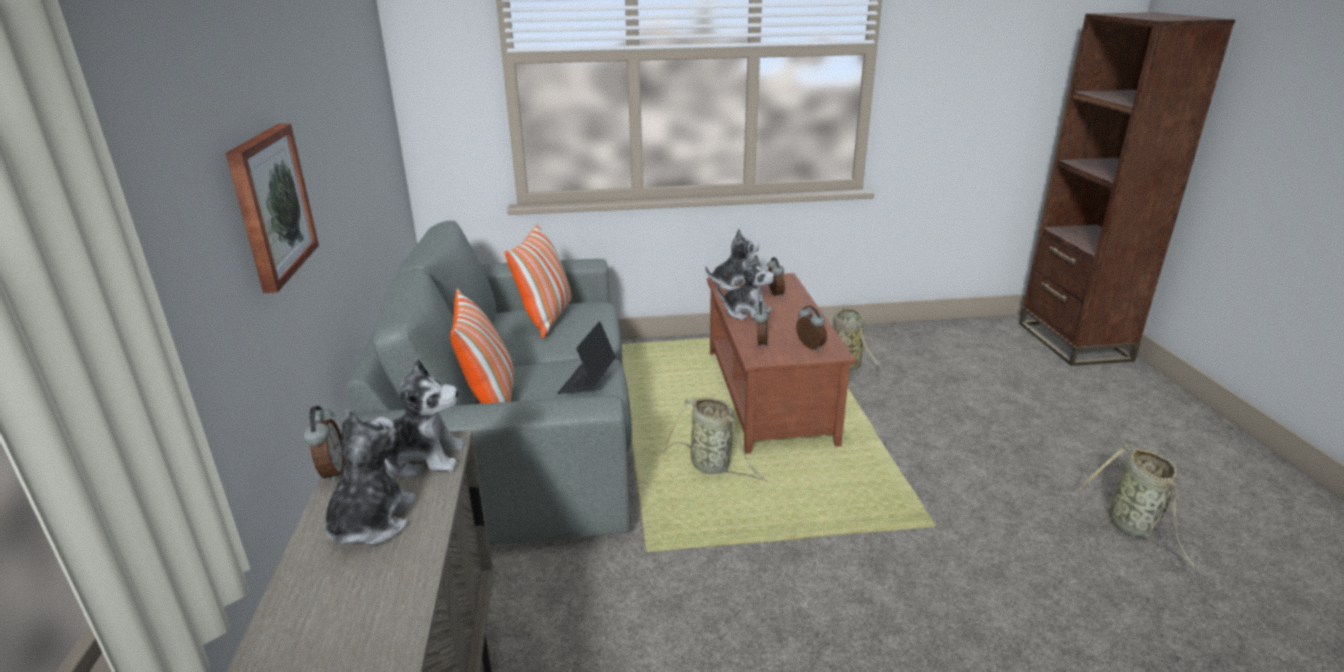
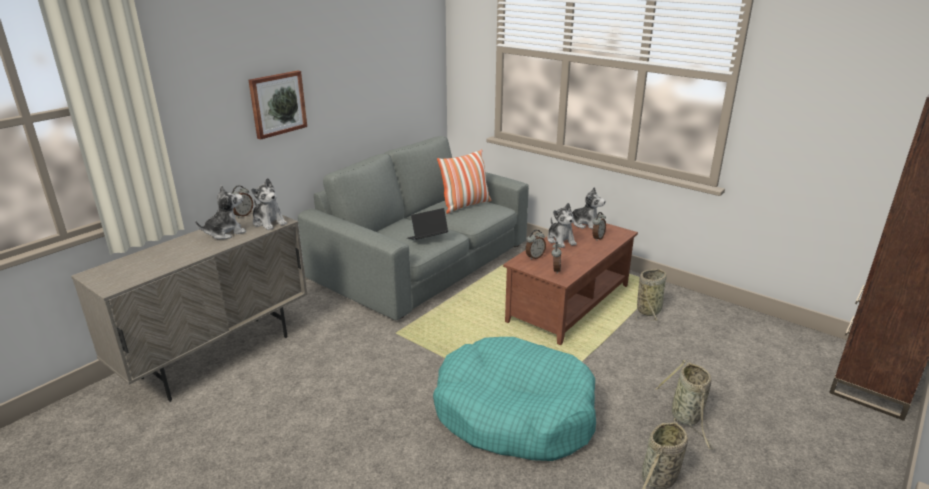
camera: 45 degrees right, 0 degrees up
(490, 399) = (386, 230): pillow -> none
(713, 466) = (480, 318): basket -> basket (686, 418)
(934, 553) = (514, 413): none -> turquoise dog bed

